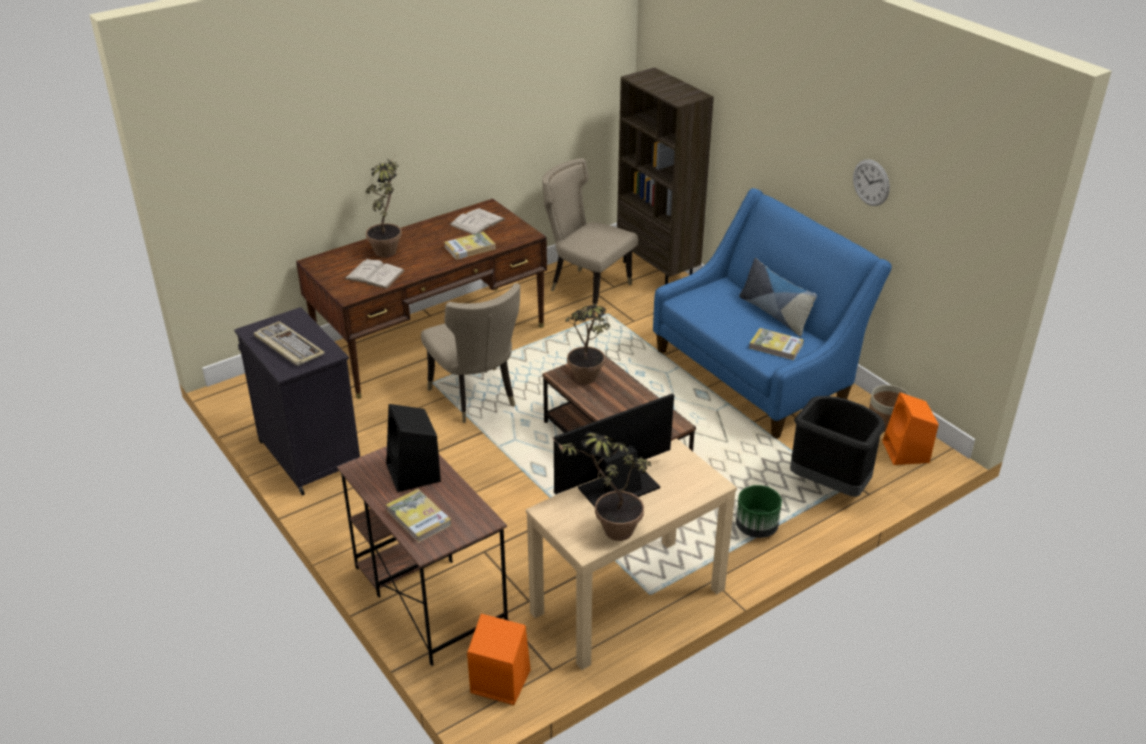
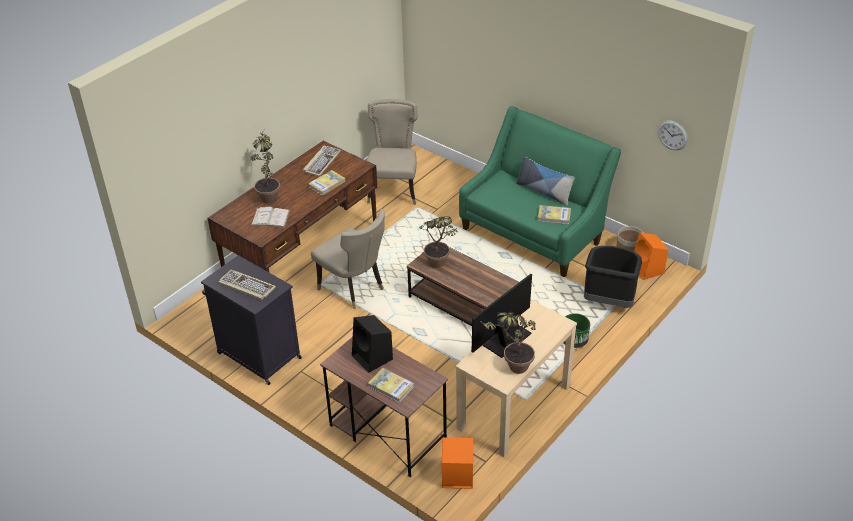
camera: 15 degrees left, 5 degrees up
(477, 222) = (322, 162): white book -> keyboard
(586, 288) = (394, 189): beige chair -> beige chair turned 75 degrees clockwise
(658, 271) = (438, 167): brown bookcase -> none
(757, 373) = (534, 232): blue sofa -> green sofa
(871, 182) = (600, 98): wall clock -> wall clock (672, 135)

